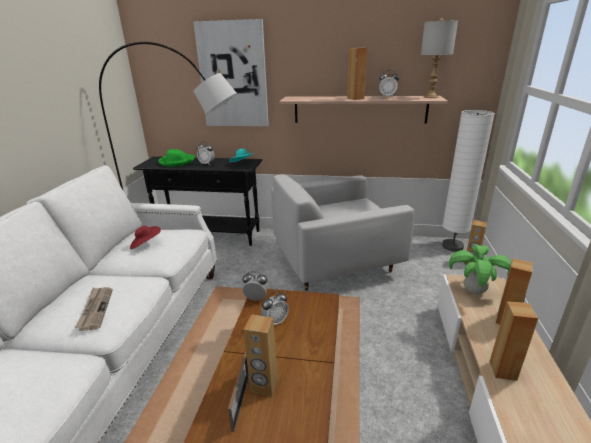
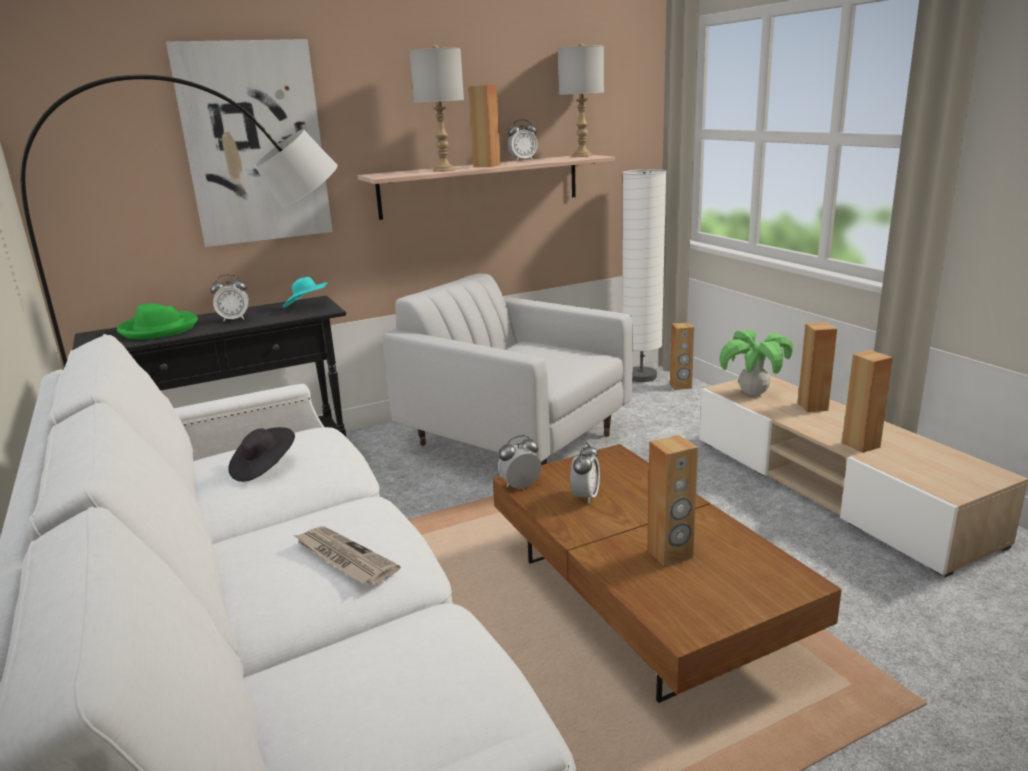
camera: 35 degrees left, 5 degrees down
(146, 244) = (263, 468): red hat -> black hat
(241, 400) = (665, 577): picture frame -> none
(326, 99) = (444, 170): none -> grey table lamp
(335, 262) = (514, 440): white armchair -> white armchair turned 90 degrees clockwise

